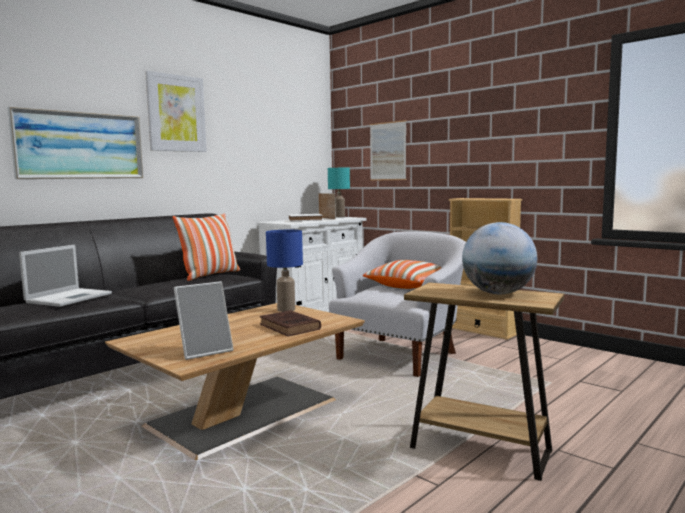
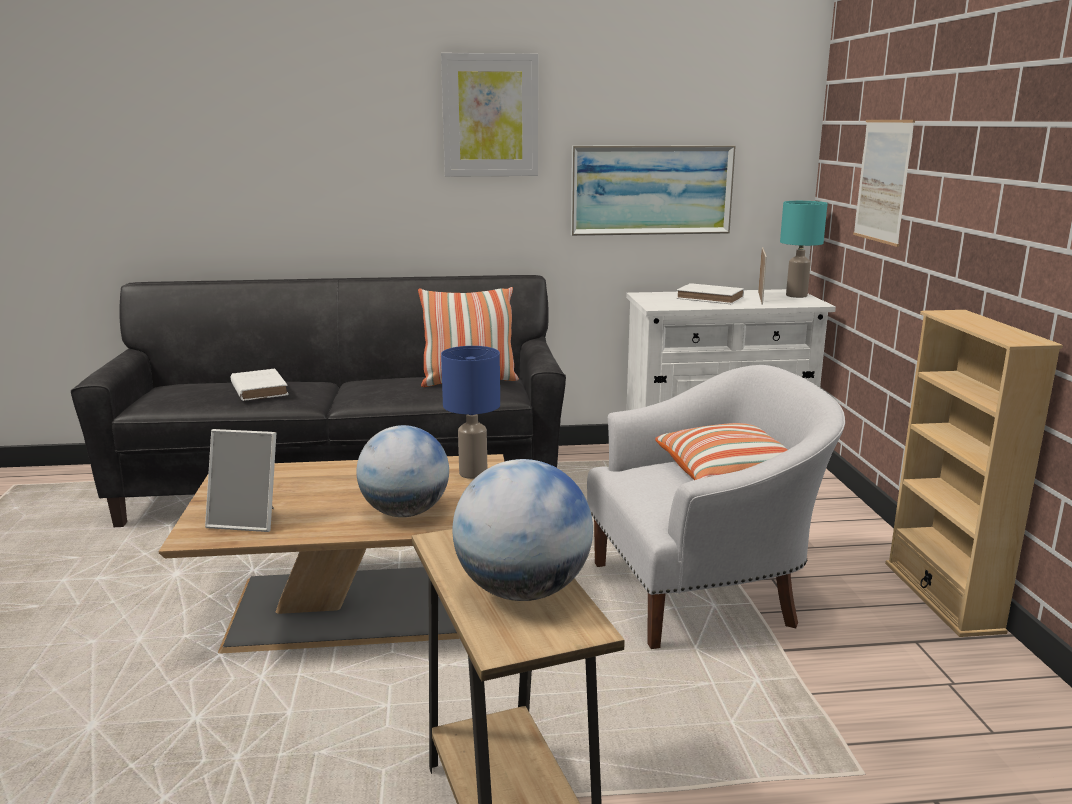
camera: 40 degrees right, 10 degrees up
(70, 298) = (259, 389): laptop -> white book
(80, 145) = (341, 173): picture -> picture (651, 190)
(290, 327) = (405, 513): brown book -> globe

